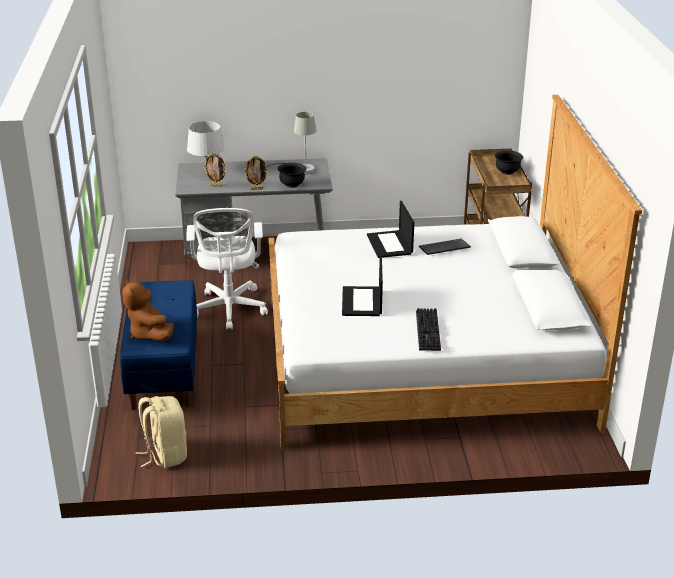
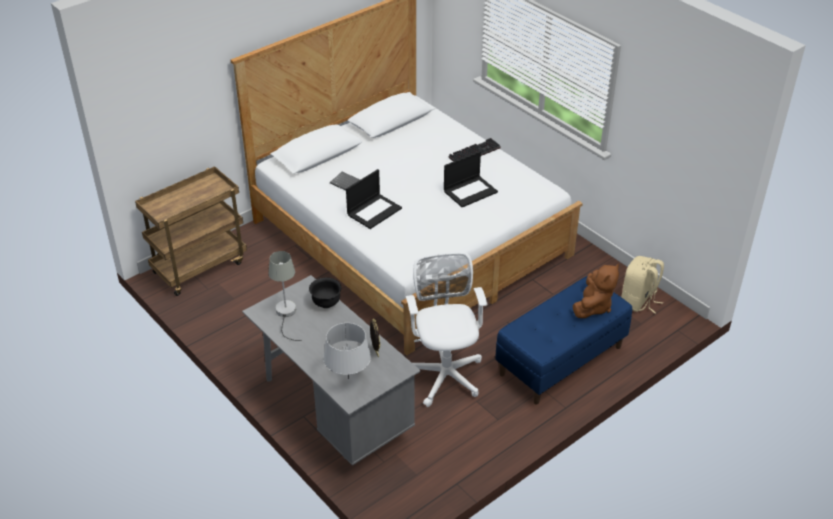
camera: 125 degrees left, 10 degrees up
(229, 310) = (445, 373): white office chair -> white office chair turned 60 degrees counterclockwise
(256, 189) = (356, 321): picture frame -> none
(507, 172) = (182, 195): black bowl -> none

